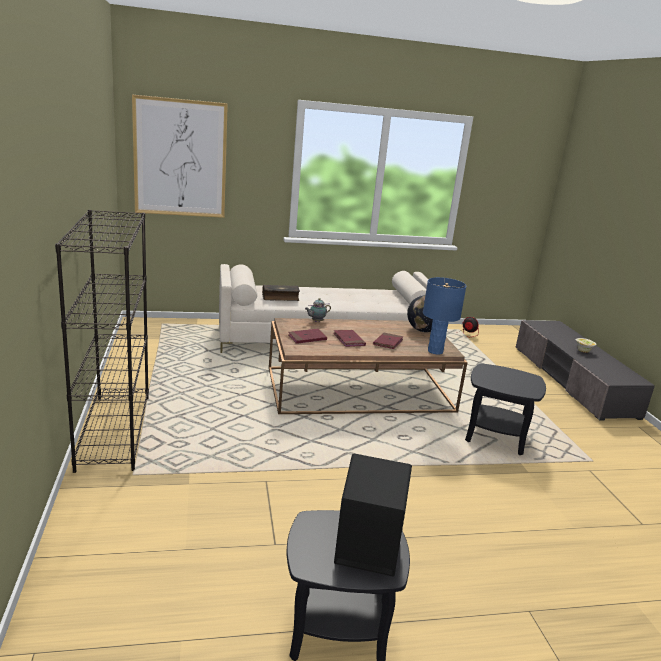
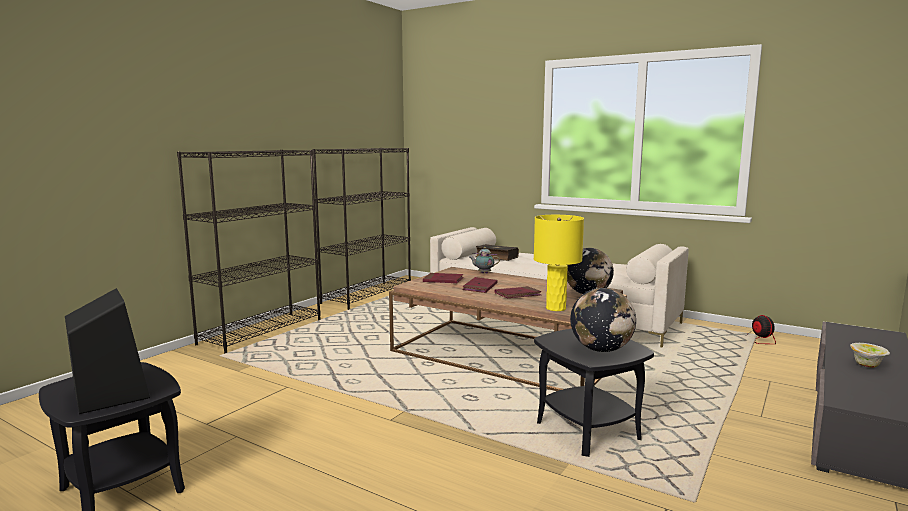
camera: 45 degrees right, 10 degrees down
(133, 353) = (367, 295): none -> black bookcase
(180, 158) = (447, 130): picture -> none
(435, 351) = (556, 308): blue table lamp -> yellow table lamp
(520, 382) = (601, 350): none -> globe

